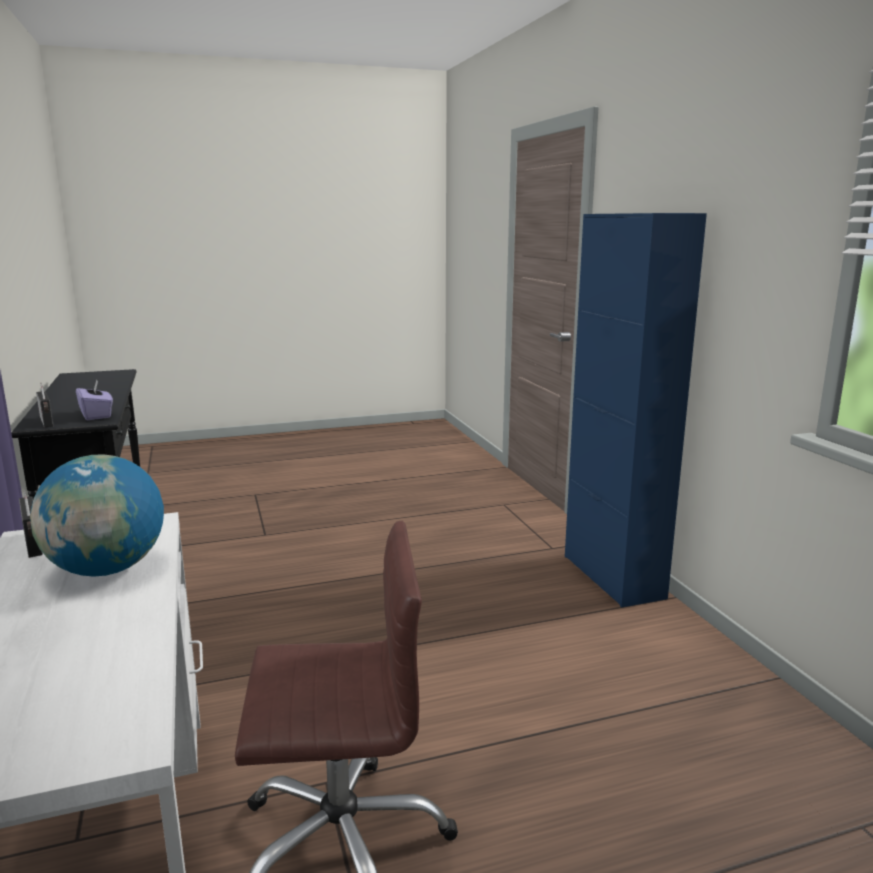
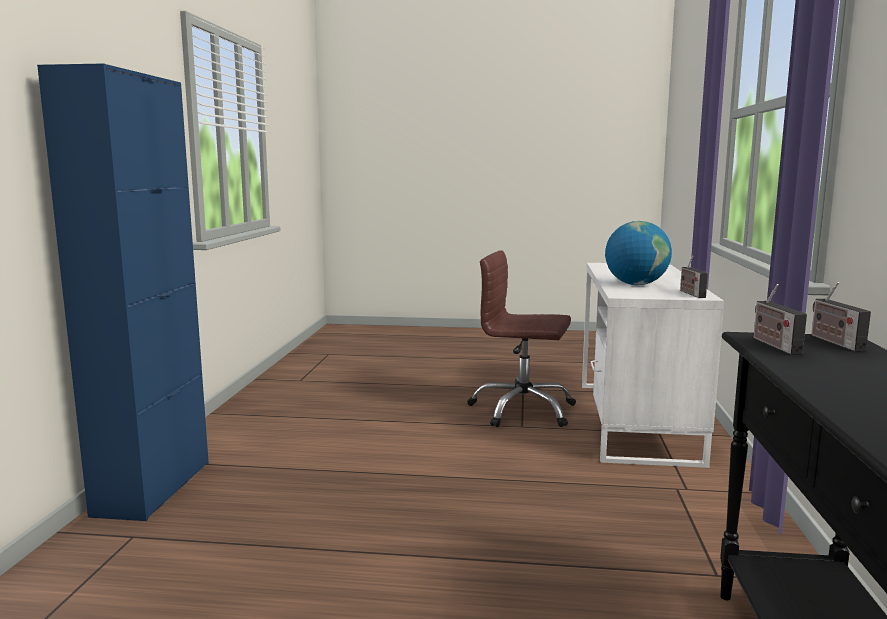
camera: 155 degrees left, 5 degrees down
(97, 415) = (773, 345): purple tissue box -> radio

